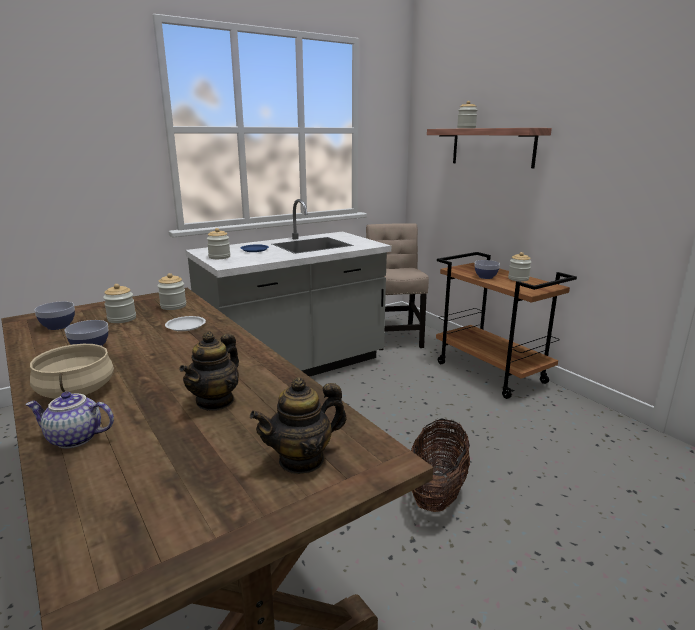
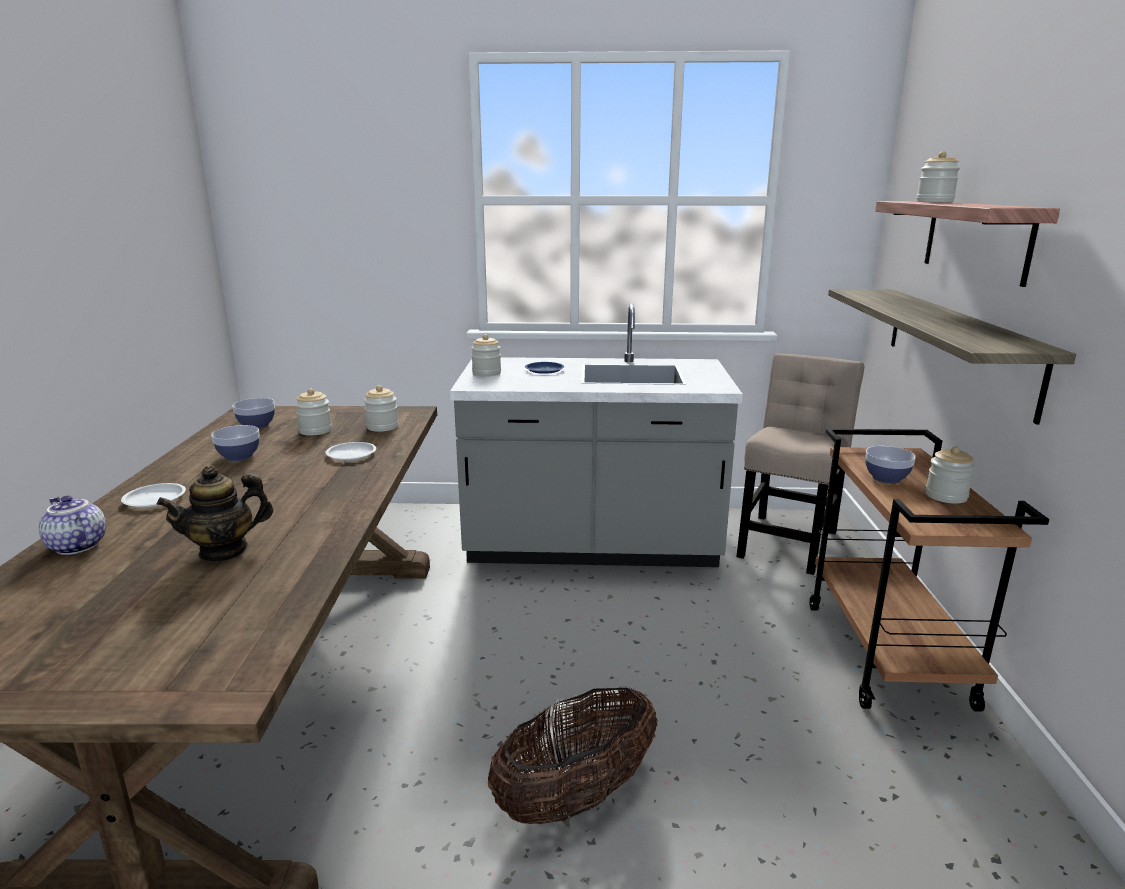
camera: 35 degrees right, 0 degrees up
(75, 391) = (155, 499): beige cooking pot -> white plate
(302, 459) = (169, 649): teapot -> none
(488, 204) = (957, 346): none -> shelf

